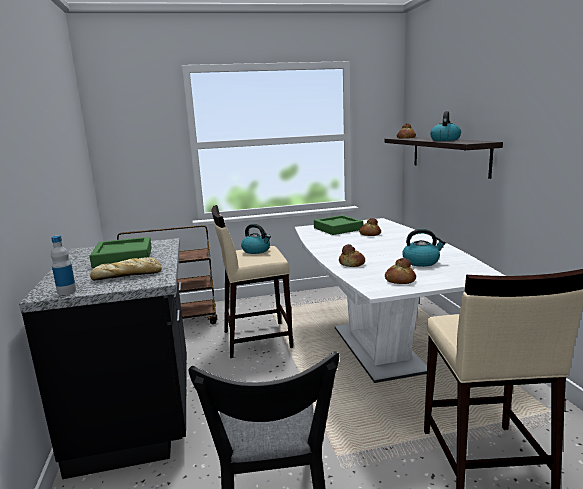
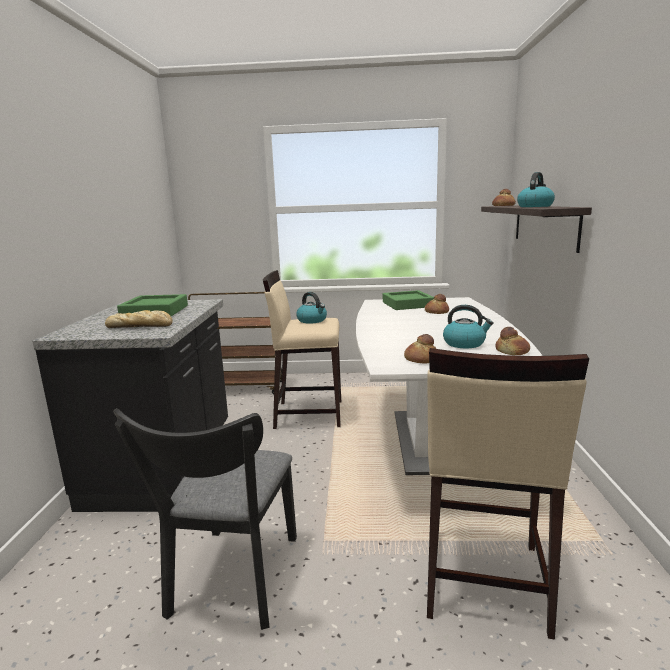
camera: 15 degrees right, 0 degrees up
(66, 291) = (77, 335): bottle -> none
(352, 263) = (386, 339): bread -> bread (512, 351)

